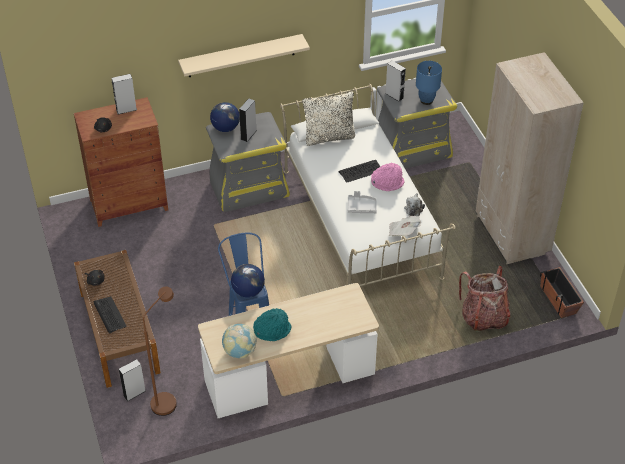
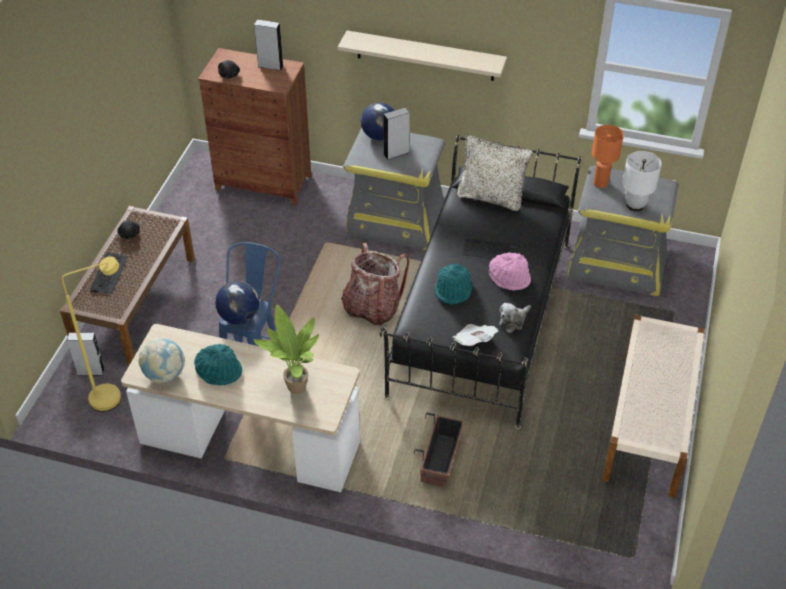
camera: 35 degrees right, 0 degrees up
(167, 399) = (114, 395): brown floor lamp -> yellow floor lamp
(330, 315) = (293, 389): none -> potted plant
(360, 223) = (481, 318): white bed -> black bed
(361, 207) = (453, 290): grey tray -> turquoise hat
(394, 96) = (601, 183): grey speaker -> orange table lamp
(426, 100) = (635, 205): blue table lamp -> white table lamp
(484, 317) = (526, 500): backpack -> backpack (372, 307)
(512, 235) = (650, 423): beige wardrobe -> beige bench
(558, 299) = (640, 531): planter -> planter (440, 460)

